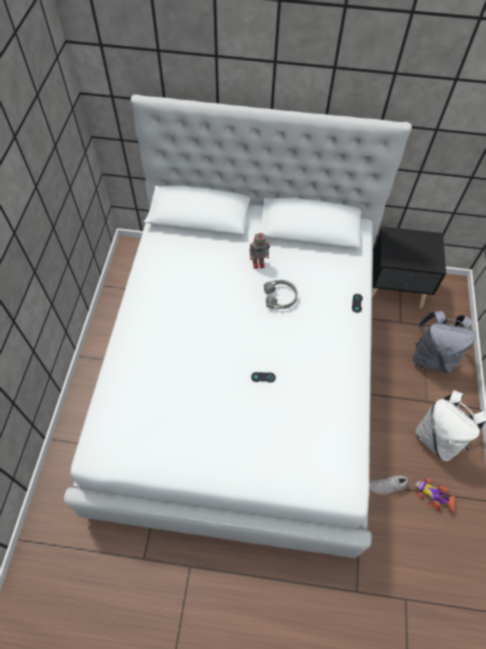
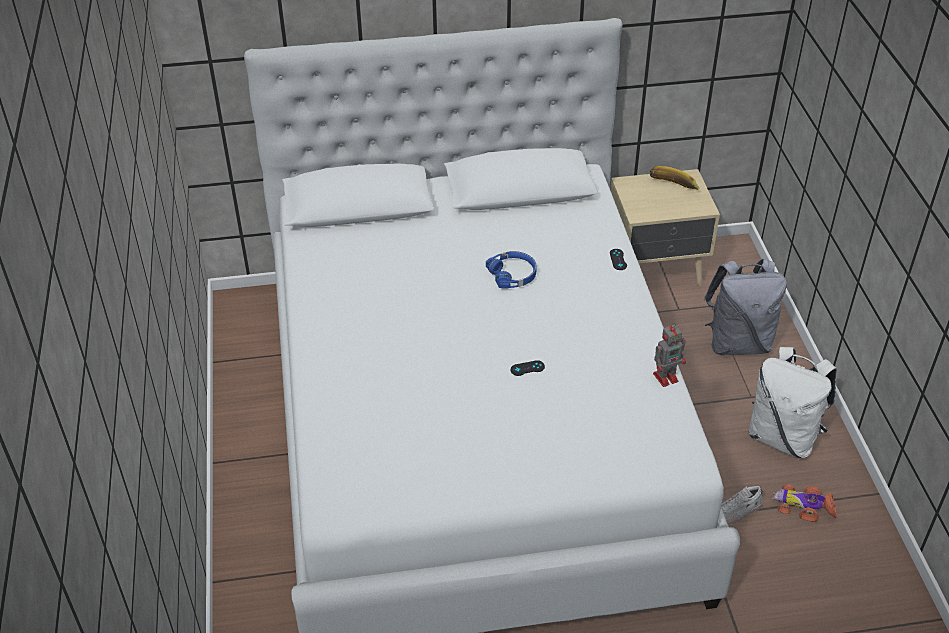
camera: 15 degrees left, 15 degrees down
(259, 263) = (467, 242): toy robot -> toy robot (666, 377)
(280, 297) = (513, 275): grey headphones -> blue headphones
(395, 290) = (656, 271): black nightstand -> beige nightstand
(420, 243) = (673, 186): none -> banana

